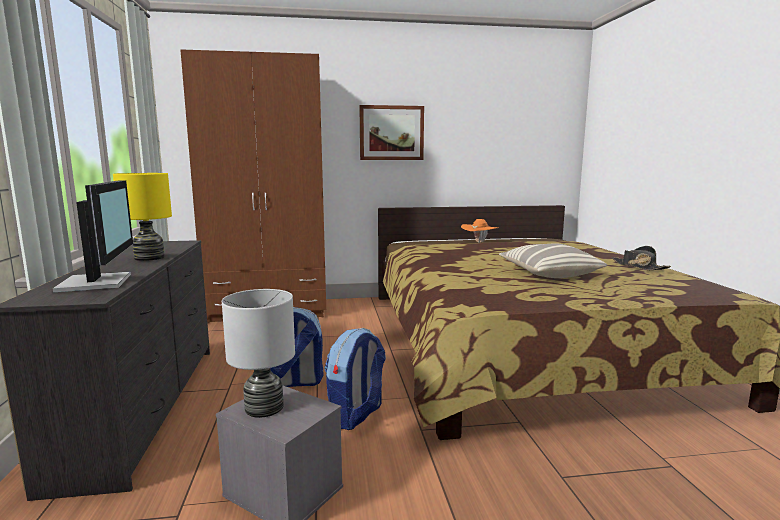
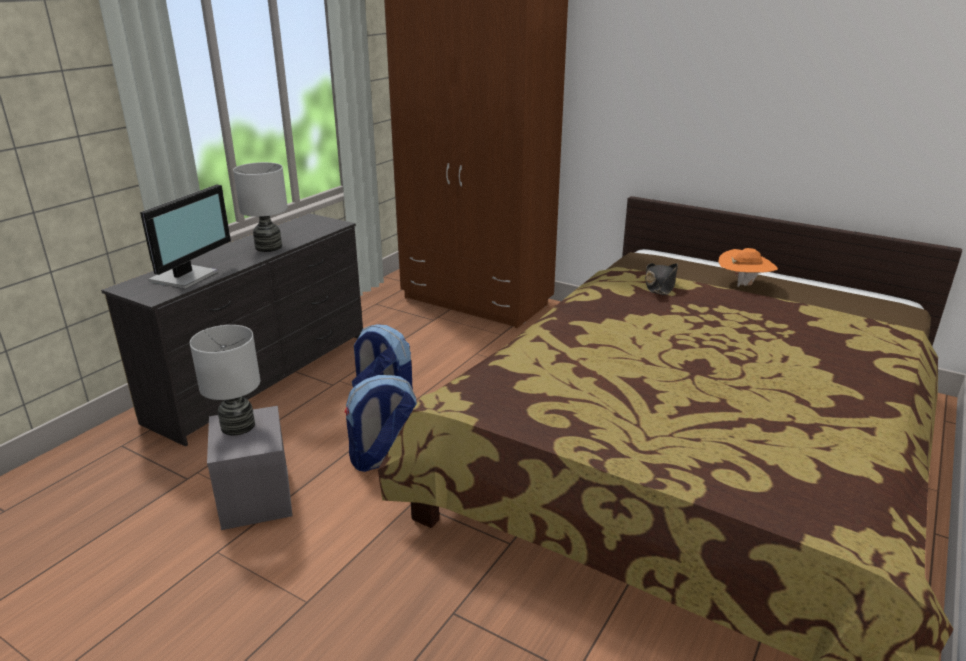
camera: 40 degrees right, 15 degrees up
(149, 258) = (268, 247): yellow table lamp -> grey table lamp
(391, 133) = (665, 86): picture -> none
(548, 274) = (661, 384): pillow -> none
(638, 266) = (839, 419): black hat -> black hat (659, 285)

